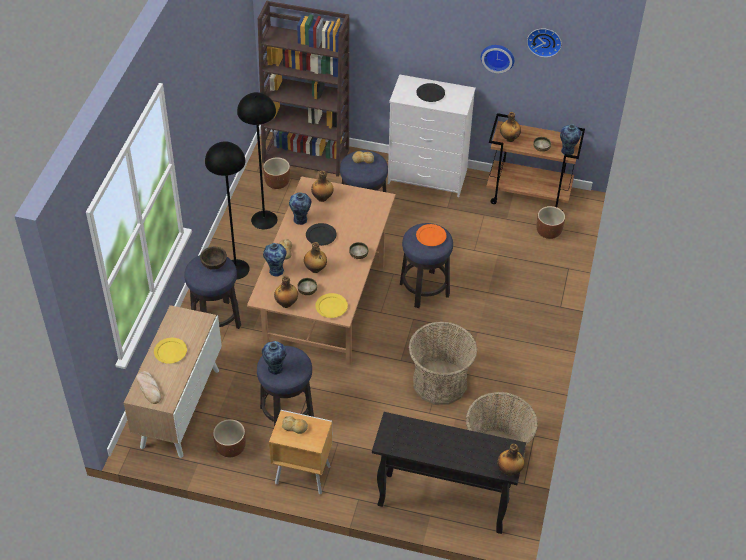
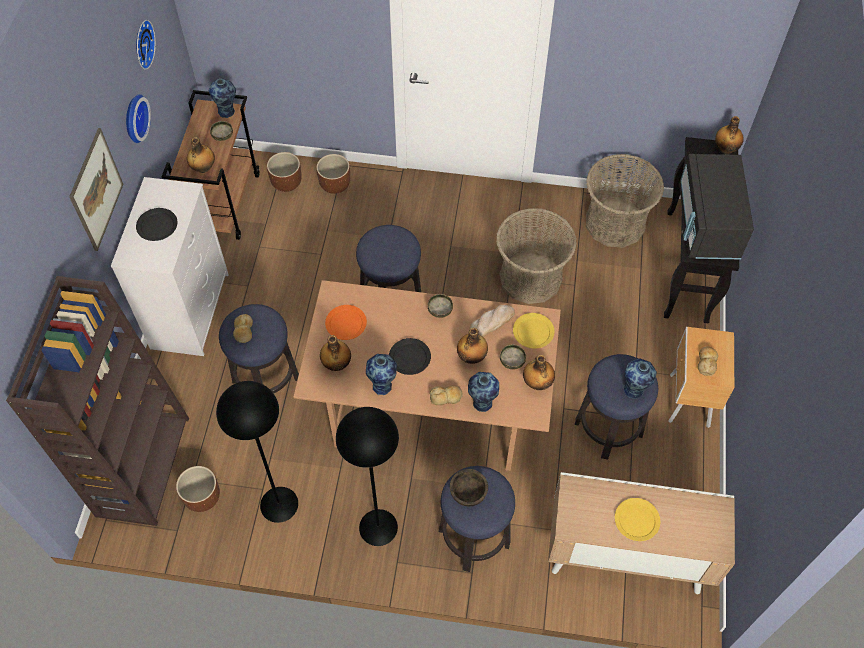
camera: 95 degrees left, 10 degrees up
(149, 388) = (703, 534): bread -> bread (492, 322)
(231, 448) = (672, 483): brown planter -> brown planter (335, 184)
(421, 437) = (707, 224): none -> black microwave
(425, 35) = (96, 190): none -> picture
(431, 236) = (384, 244): orange plate -> orange plate (345, 323)

